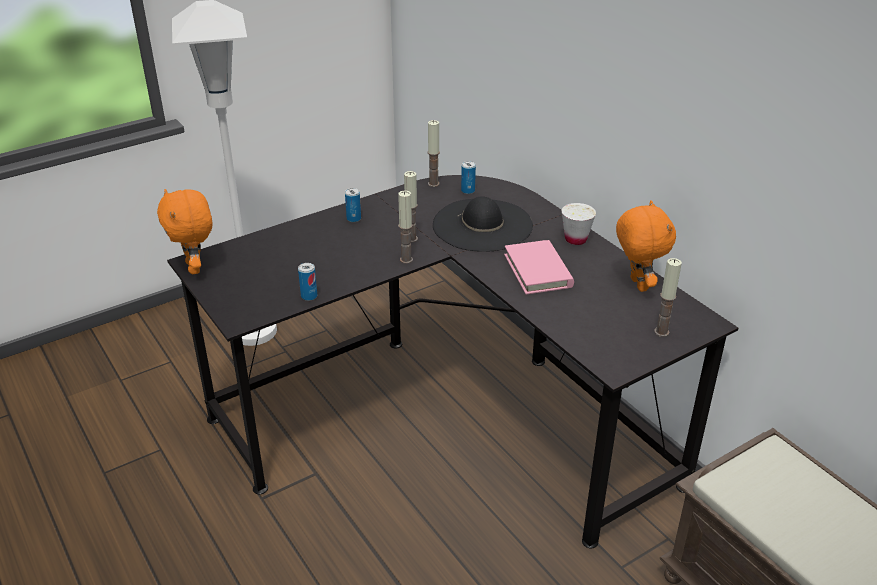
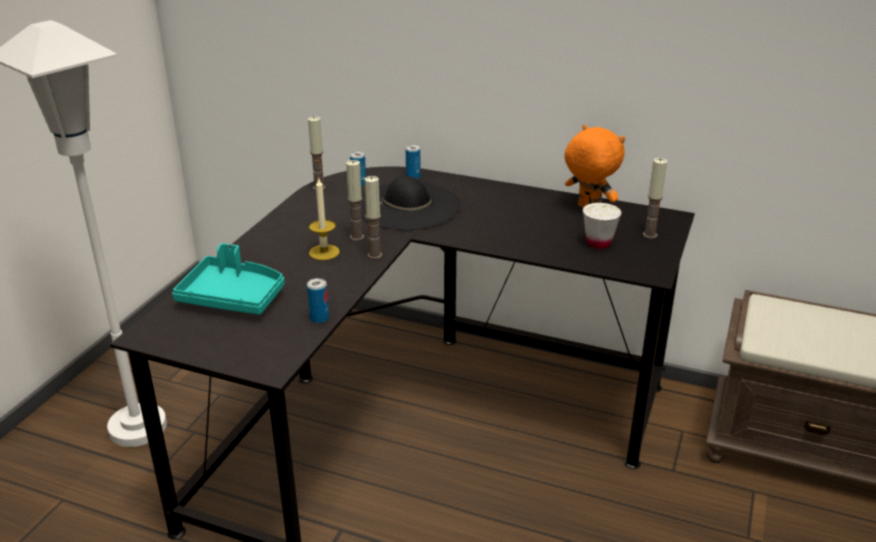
camera: 35 degrees left, 5 degrees down
(195, 268) = (156, 339): orange plush toy -> none
(273, 255) = (233, 297): none -> turquoise tray
(353, 219) = (277, 238): can -> can (413, 176)
(373, 243) = (324, 252): none -> candle
(538, 271) = (500, 225): pink book -> none
(575, 239) = (499, 192): white cup -> white cup (598, 243)

